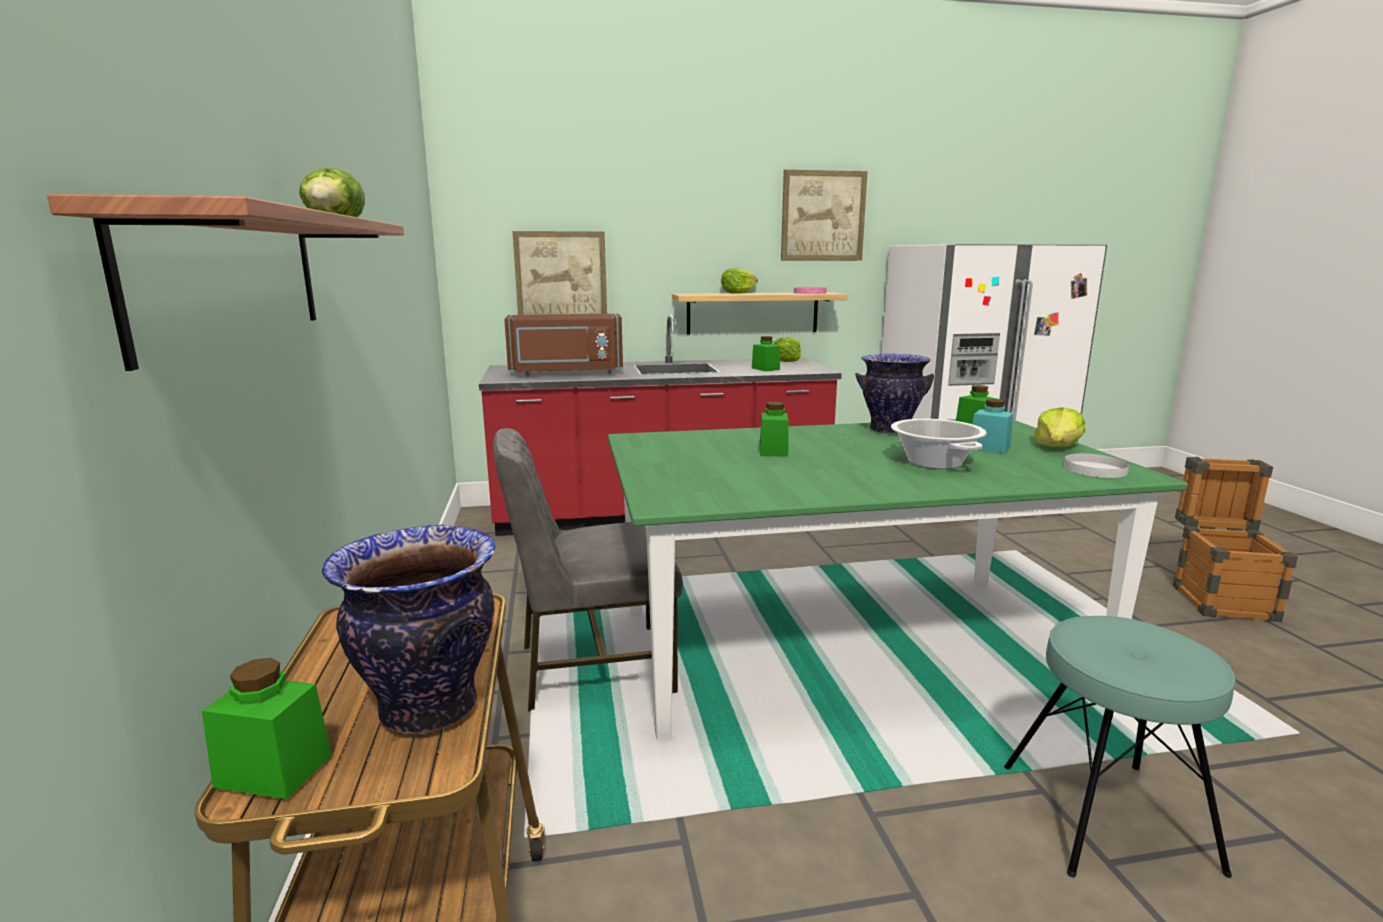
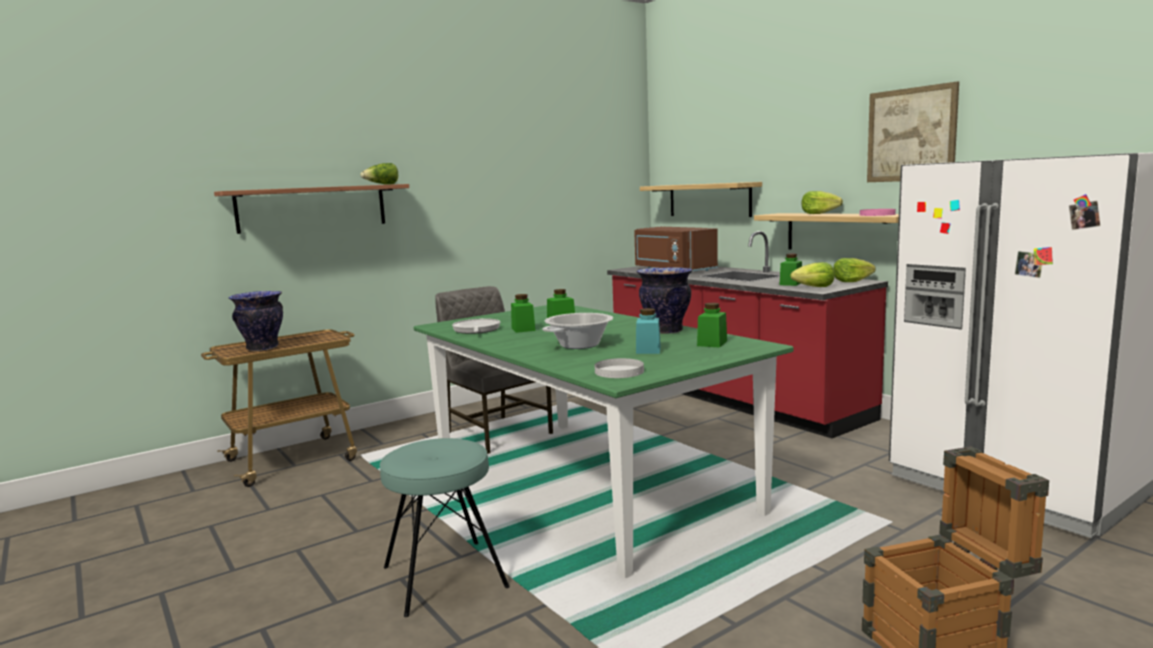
camera: 65 degrees right, 5 degrees down
(274, 770) = (230, 346): green jar -> green jar (523, 329)
(561, 278) = (709, 200): picture -> shelf
(754, 488) = (476, 330): none -> frying pan
(1057, 447) = (683, 361): lettuce -> lettuce (814, 287)

